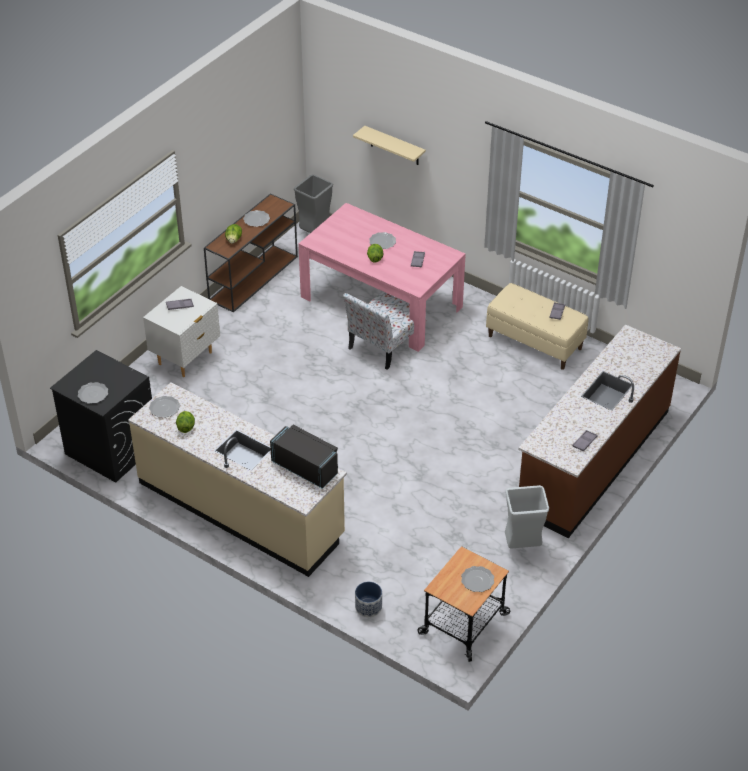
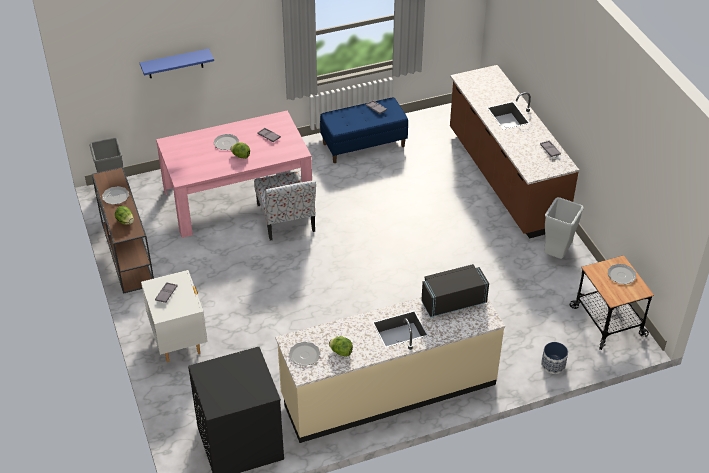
camera: 55 degrees left, 0 degrees up
(93, 394) = (245, 393): plate -> none
(394, 146) = (175, 63): beige shelf -> blue shelf
(535, 342) = (364, 144): beige bench -> blue bench

